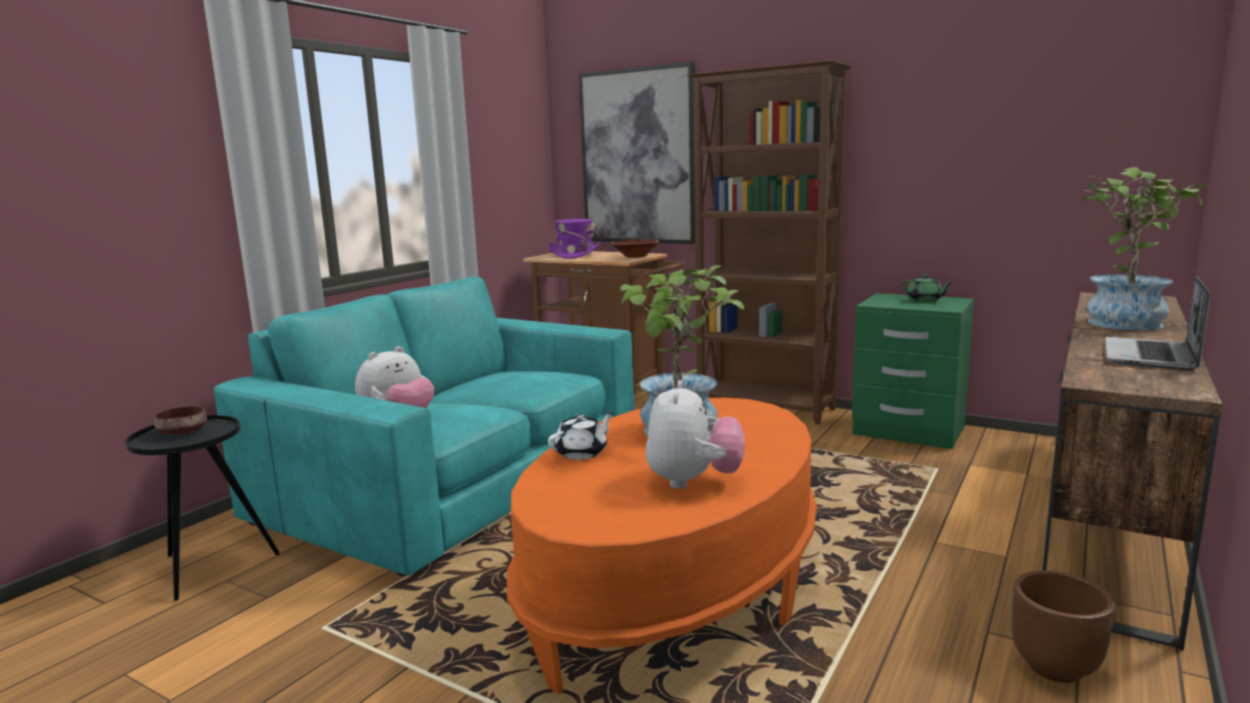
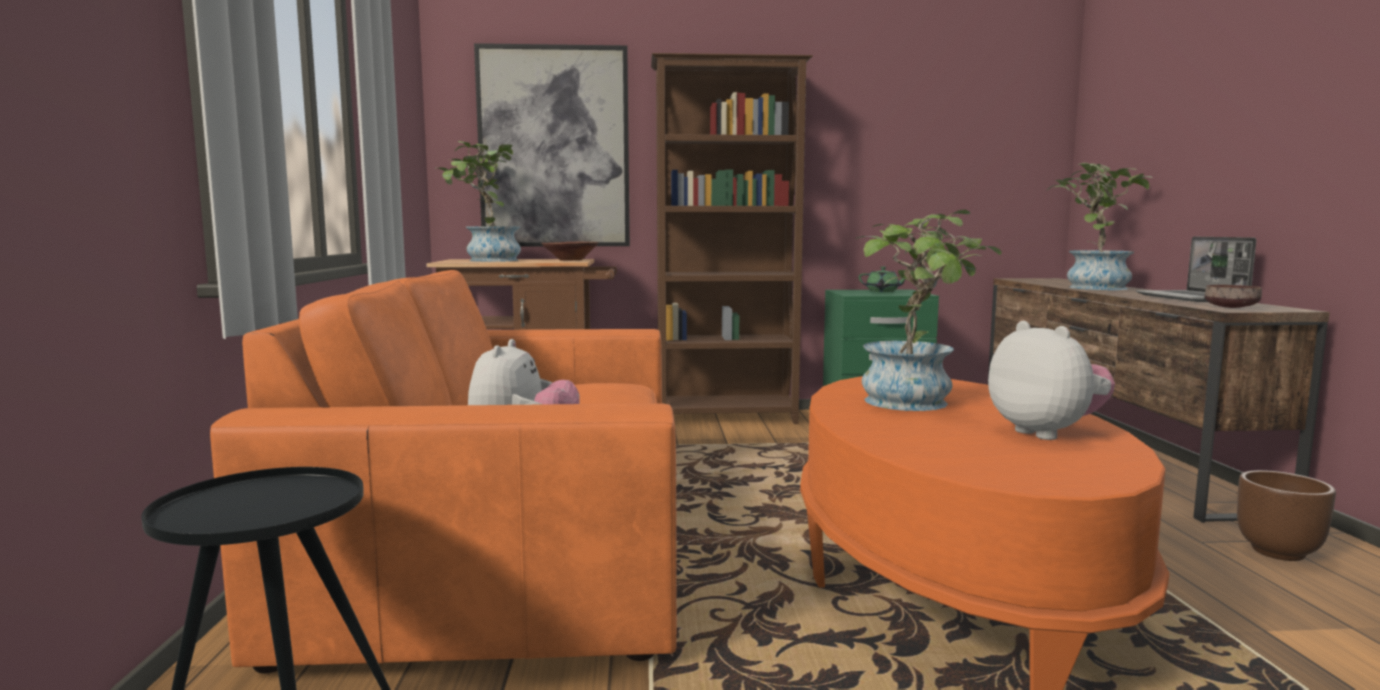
camera: 35 degrees left, 5 degrees down
(184, 432) = (243, 501): brown bowl -> brown bowl (1230, 307)
(457, 480) = (511, 541): turquoise sofa -> orange sofa
(575, 255) = (485, 260): purple hat -> potted plant
(582, 453) = (882, 430): white teapot -> none

